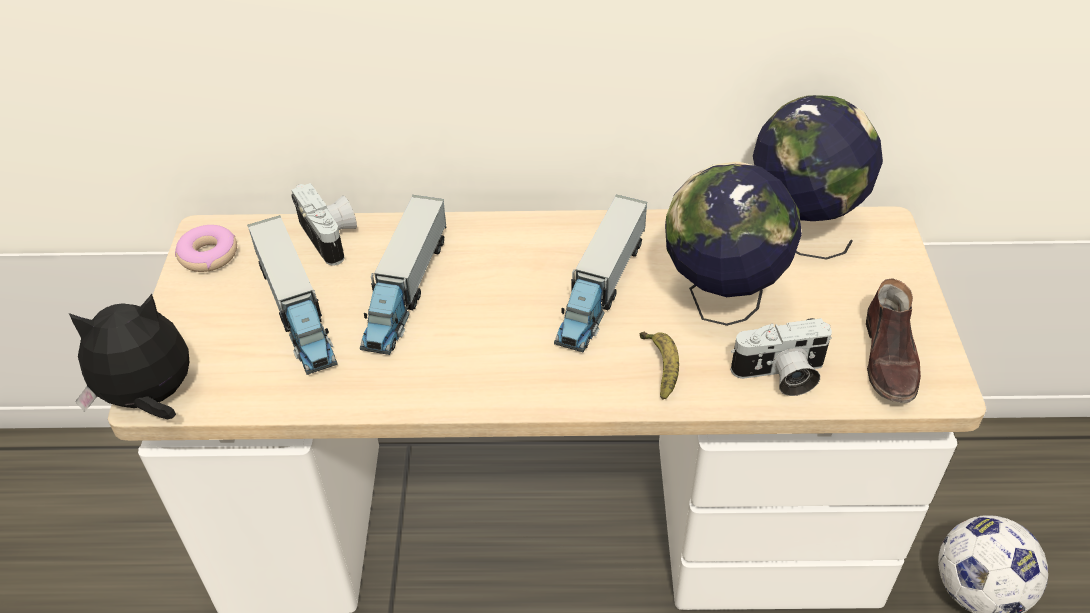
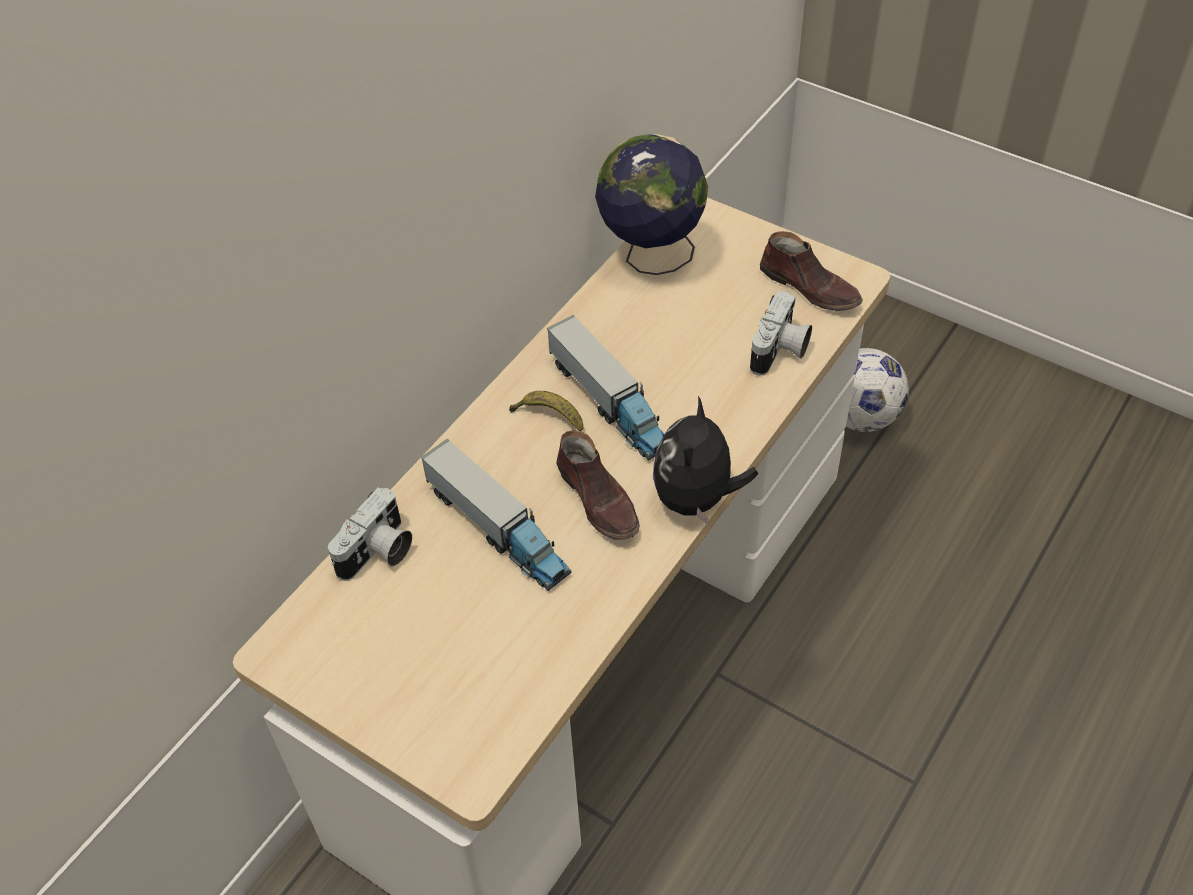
camera: 55 degrees left, 5 degrees up
(150, 399) = (474, 775): plush toy -> plush toy (696, 499)
(209, 255) = (313, 661): donut -> none
(297, 310) = (454, 619): toy truck -> none
(332, 237) = (378, 553): camera -> camera turned 120 degrees clockwise
(486, 335) = (599, 499): none -> brown shoe
(661, 367) = (720, 411): banana -> banana (549, 416)
(720, 303) = (684, 342): globe -> none

